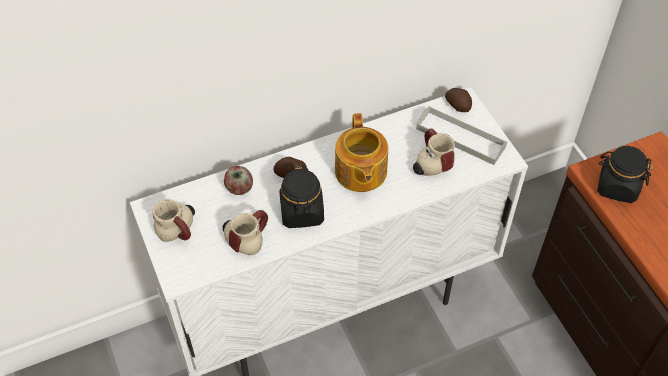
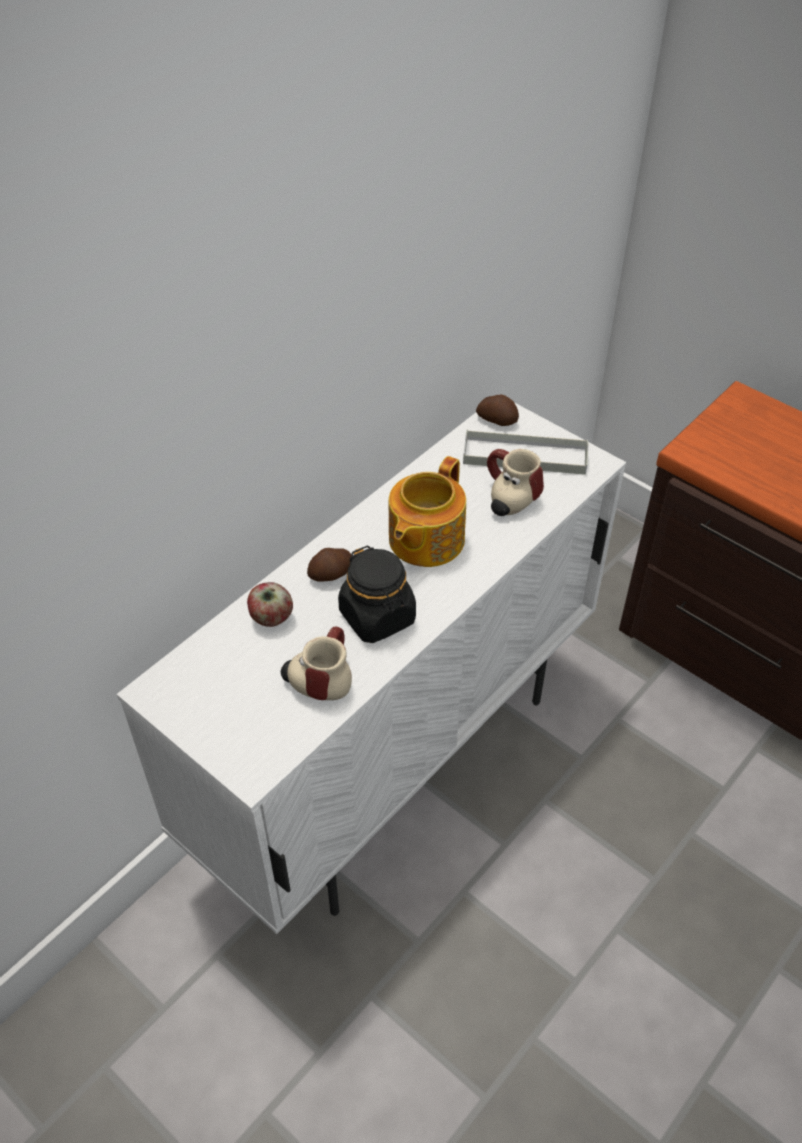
camera: 25 degrees left, 5 degrees down
(181, 230) = (218, 703): mug -> none
(360, 172) = (424, 540): teapot -> teapot turned 60 degrees clockwise
(617, 187) = (729, 457): black jar -> none

